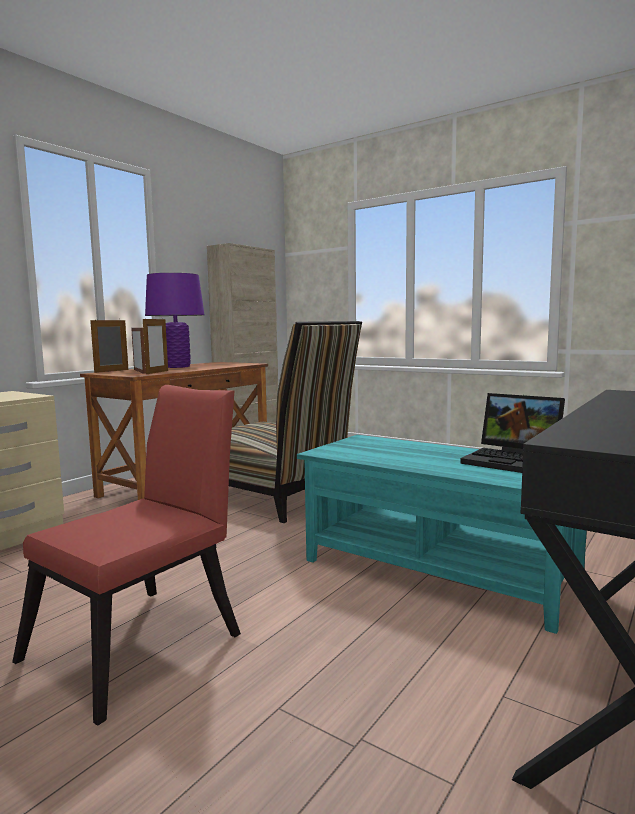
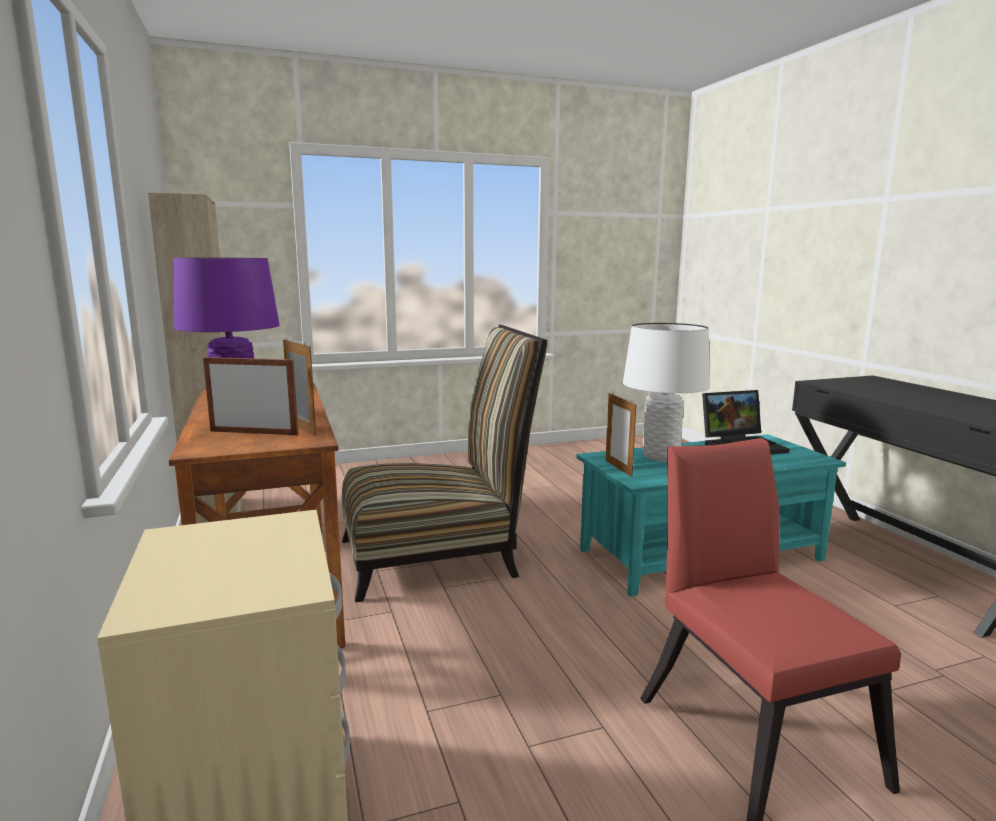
camera: 55 degrees left, 5 degrees up
(111, 371) = (192, 442): picture frame -> picture frame (618, 468)
(403, 448) = (661, 457): none -> white table lamp

